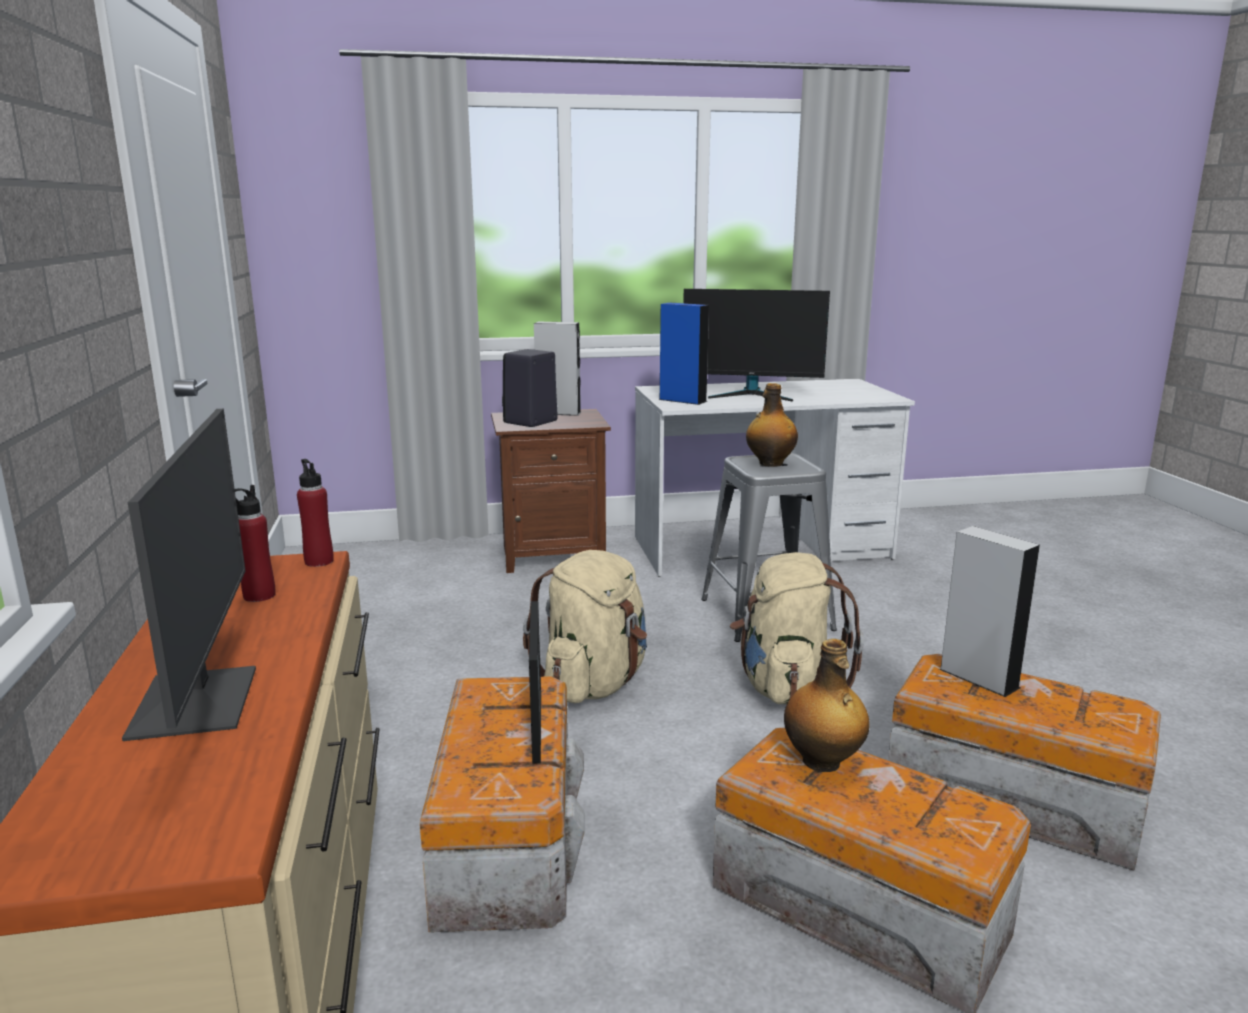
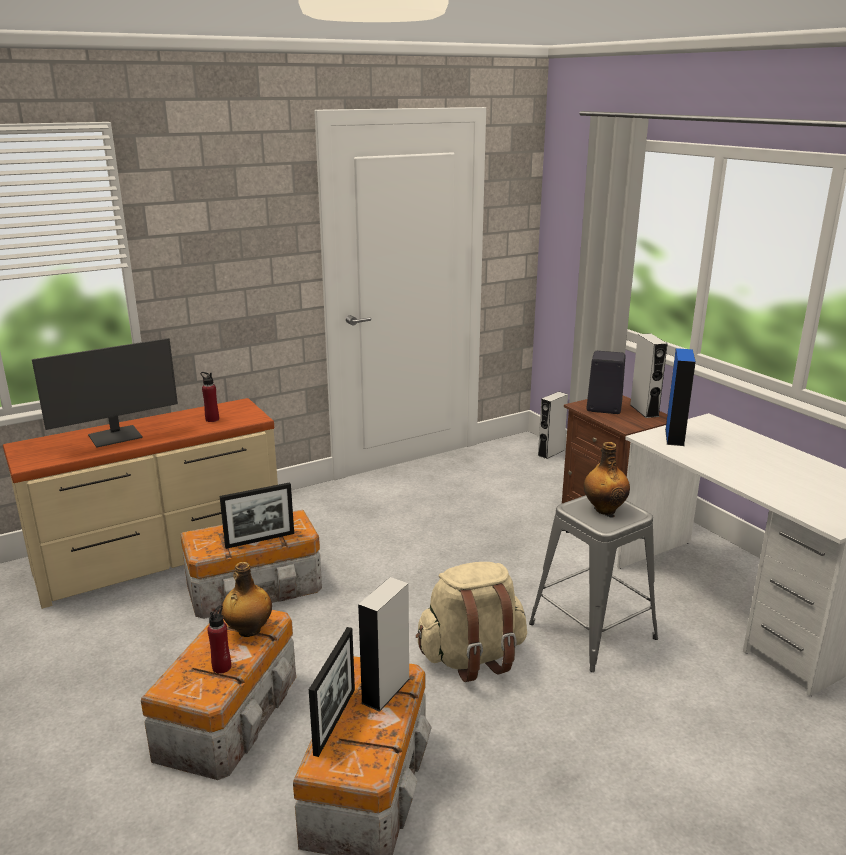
camera: 70 degrees right, 5 degrees up
(319, 561) = (256, 418): red bottle -> red bottle (222, 667)
(365, 548) = (550, 453): none -> grey speaker
(593, 684) = (425, 577): beige backpack -> none
(751, 395) = (742, 459): monitor -> none
(1042, 718) = (335, 721): none -> picture frame

